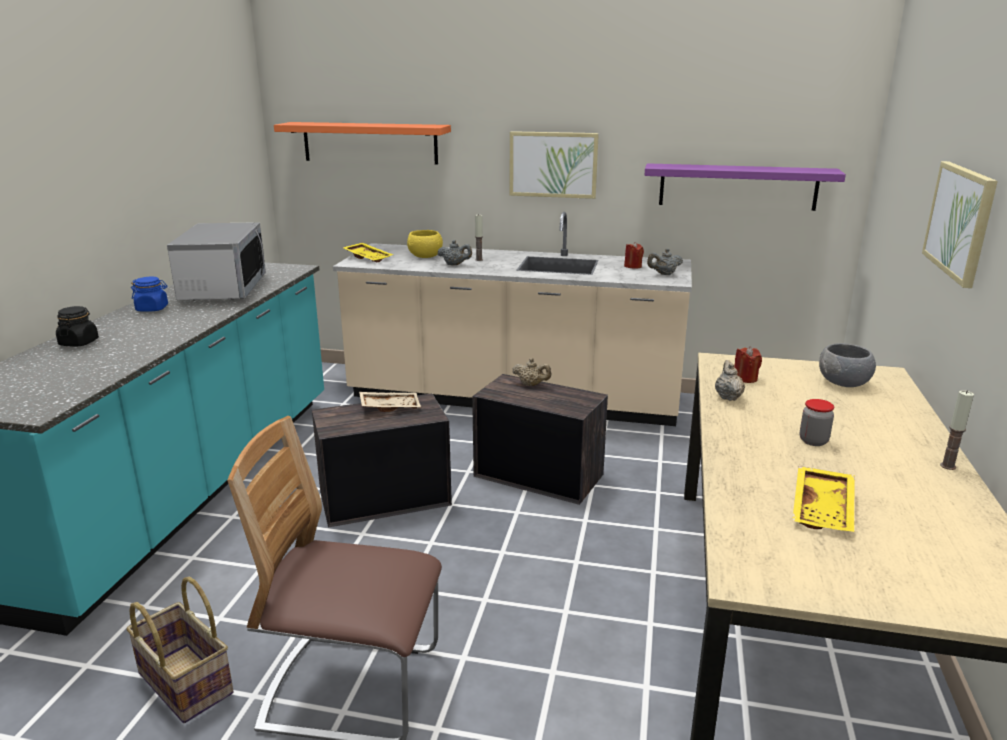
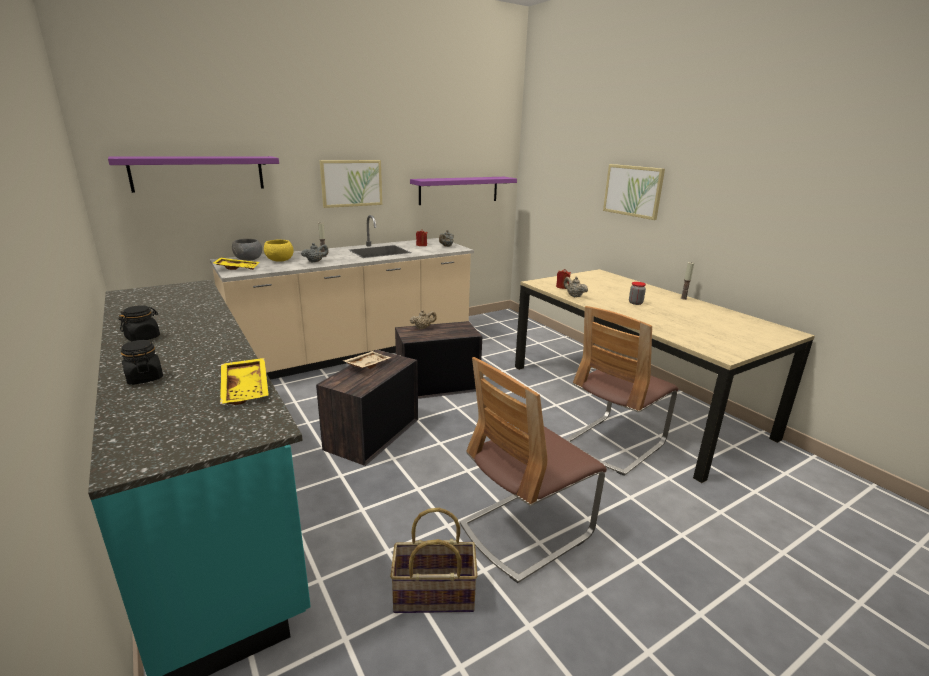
camera: 45 degrees left, 0 degrees up
(152, 309) = (143, 337): blue jar -> black jar
(223, 289) = (172, 310): microwave -> none
(370, 143) = (198, 173): orange shelf -> purple shelf
(645, 669) = (614, 443): none -> chair
(824, 510) = (690, 324): yellow tray -> yellow tray (247, 388)
(843, 383) = (595, 279): grey bowl -> grey bowl (248, 259)

